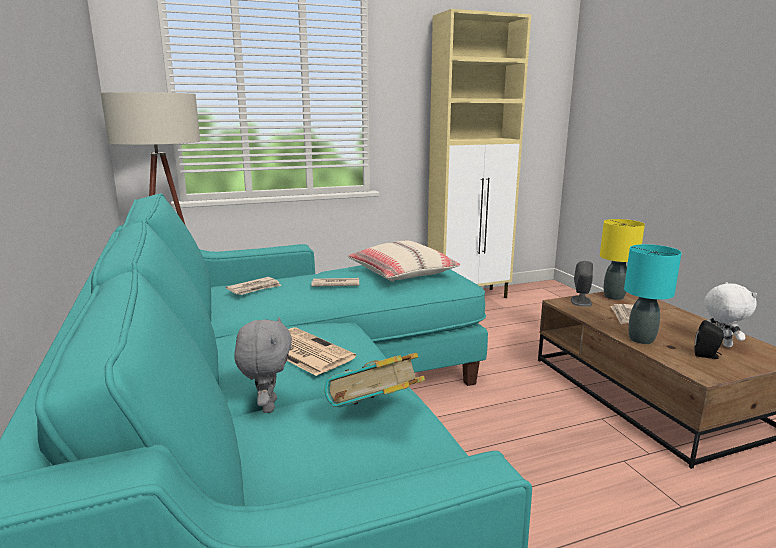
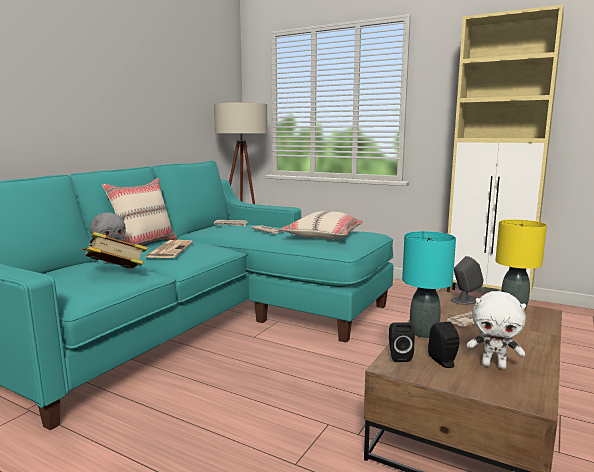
camera: 50 degrees right, 5 degrees down
(223, 359) = (144, 244): none -> beige pillow
(685, 365) = (399, 356): none -> black speaker
(721, 344) = (494, 365): white plush toy -> white plush toy turned 75 degrees clockwise

